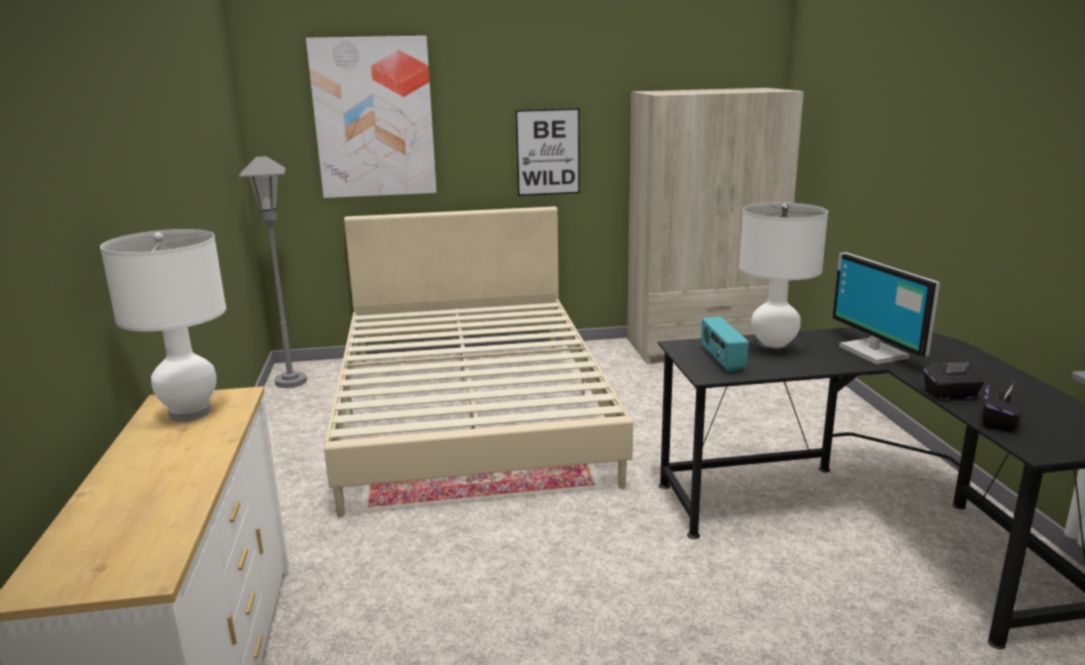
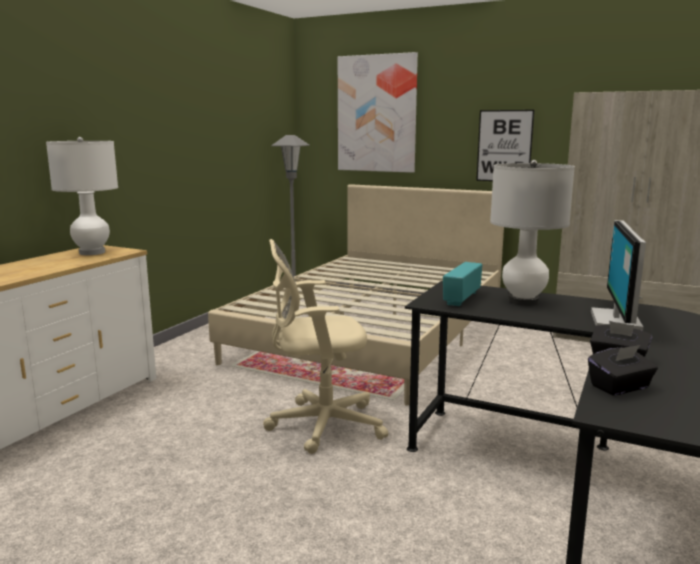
camera: 35 degrees right, 5 degrees down
(575, 546) = (320, 425): none -> beige office chair

